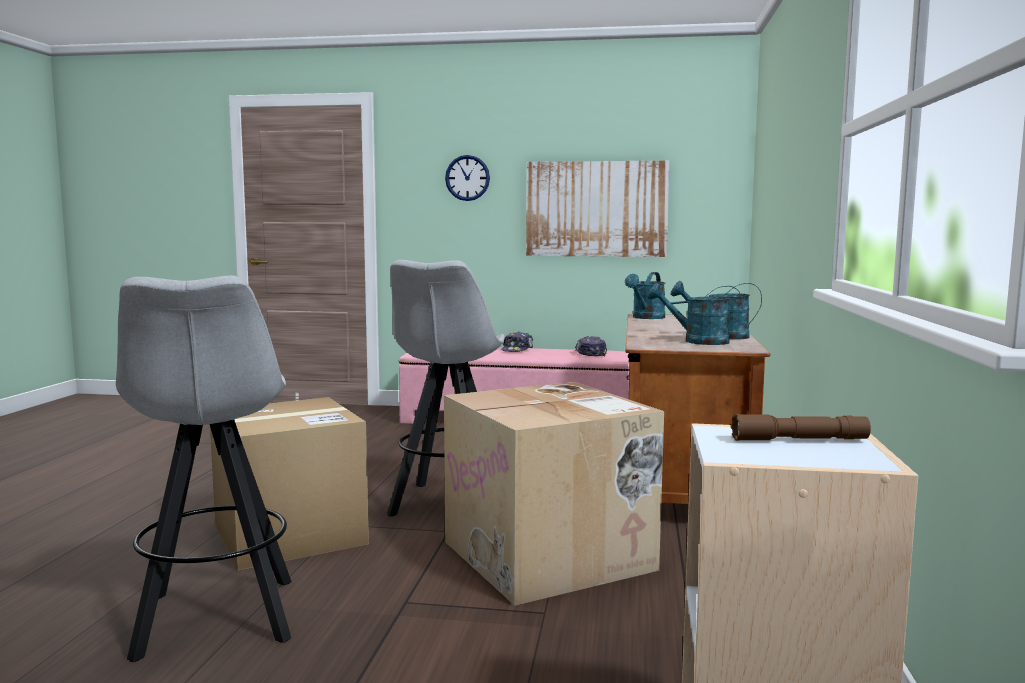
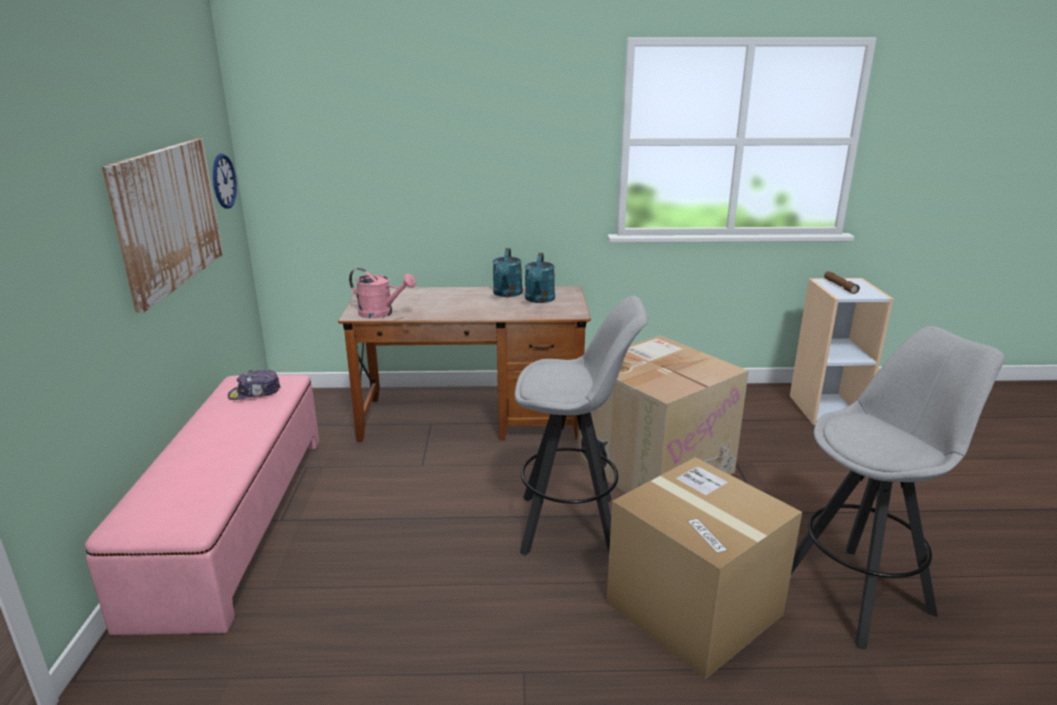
camera: 100 degrees left, 15 degrees up
(467, 178) = (47, 214): wall clock -> wall clock (223, 181)
(517, 350) = (202, 440): cap -> none
(646, 318) = (381, 313): turquoise watering can -> pink watering can

